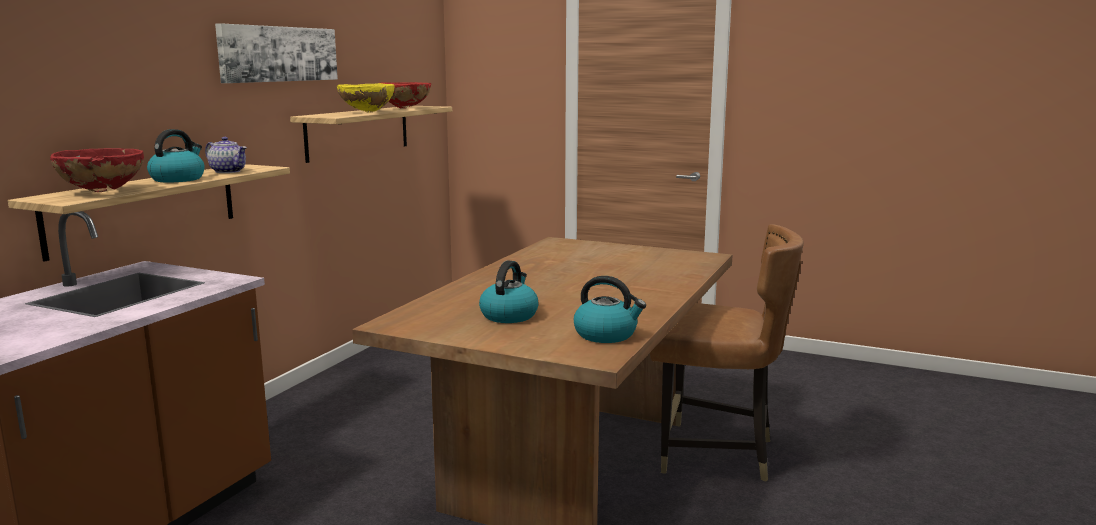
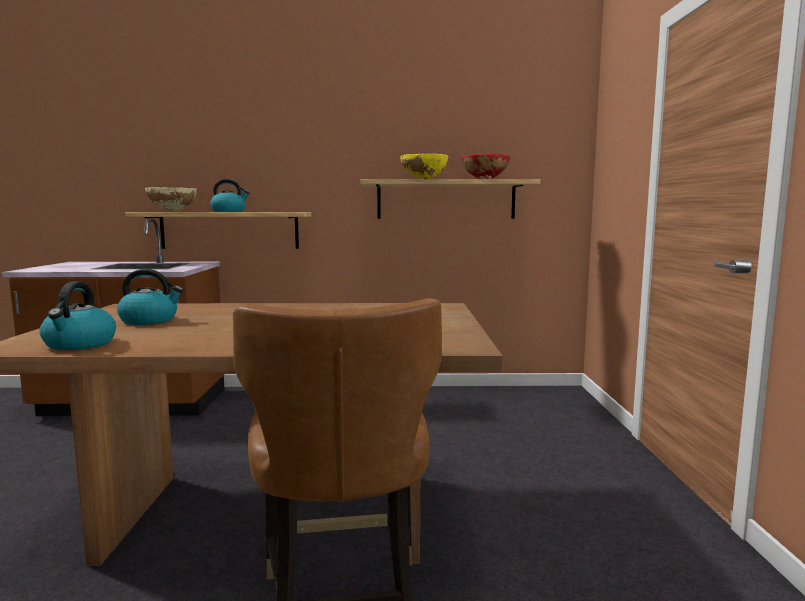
camera: 65 degrees right, 5 degrees down
(102, 192) = (172, 211): red bowl -> beige bowl
(228, 171) = (269, 211): teapot -> none
(279, 54) = (356, 134): picture -> none

